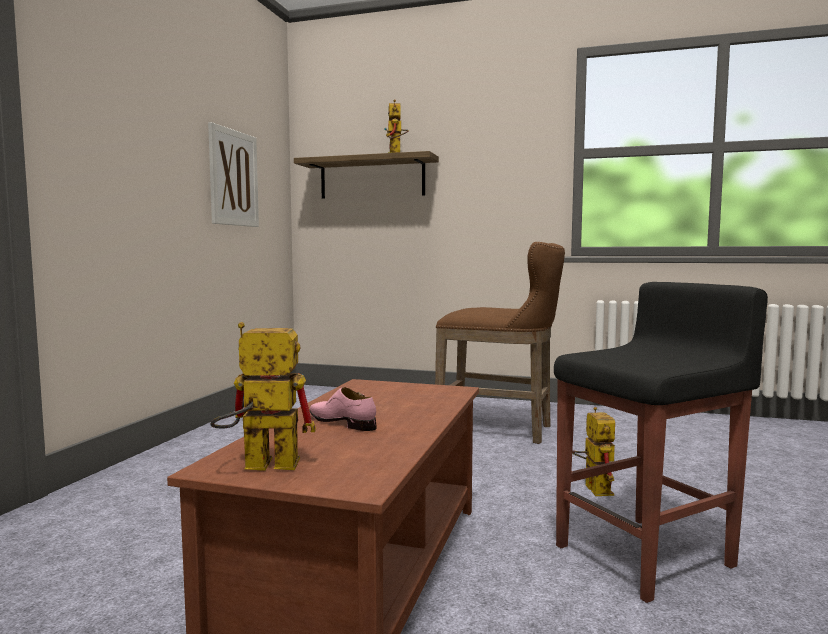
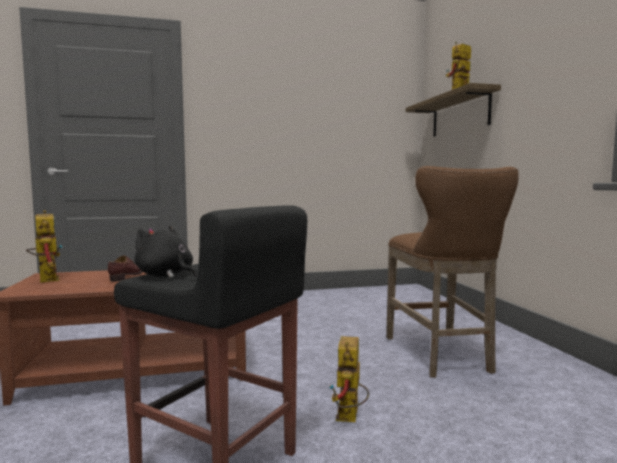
camera: 60 degrees right, 0 degrees up
(233, 178) = (346, 130): picture -> none
(342, 422) = (128, 276): pink shoe -> brown shoe
(593, 487) = (349, 418): toy robot -> toy robot turned 135 degrees clockwise
(650, 365) = (166, 275): none -> black plush toy

